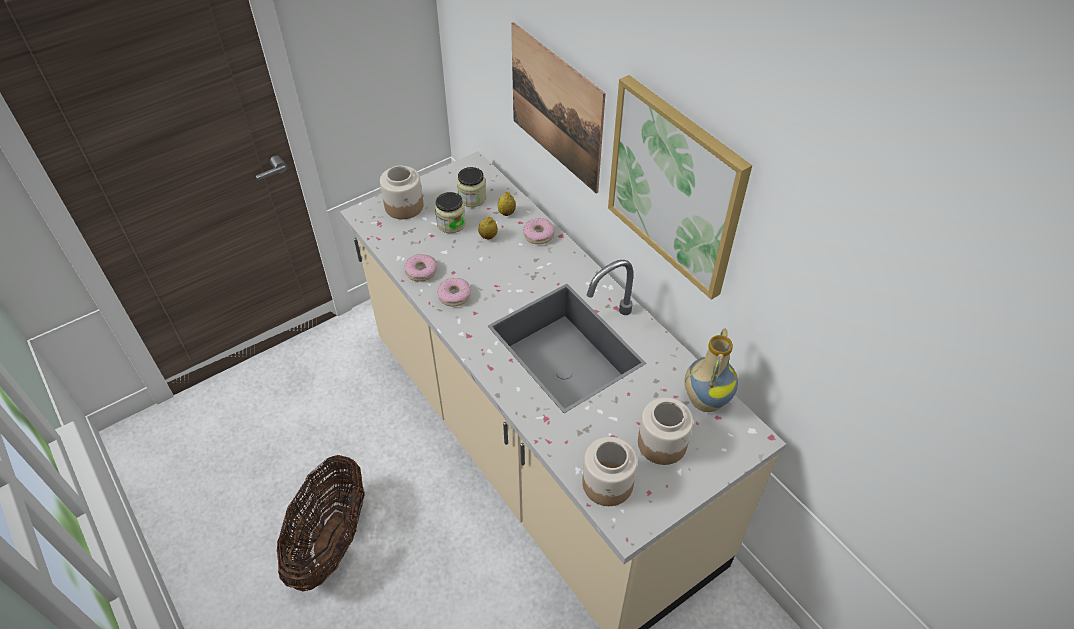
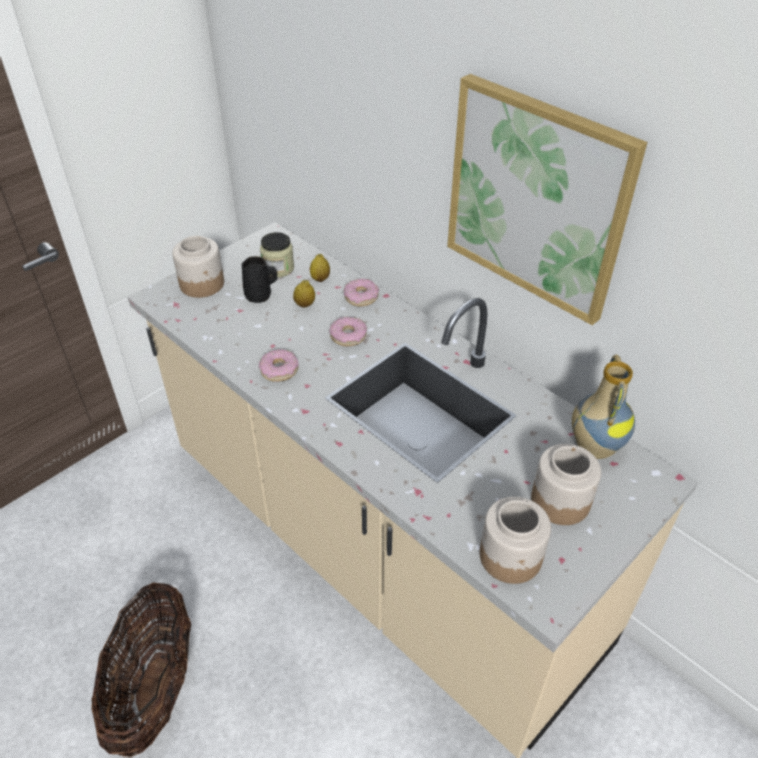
camera: 10 degrees left, 5 degrees down
(421, 271) = (235, 348): donut -> donut (348, 336)
(451, 223) = (260, 296): jar -> black mug
(556, 107) = (372, 144): picture -> none

